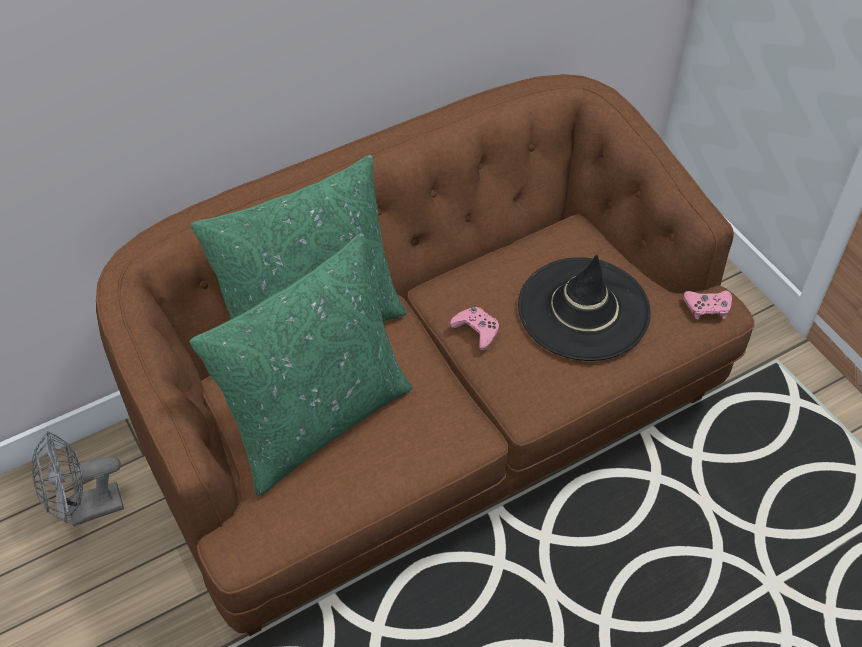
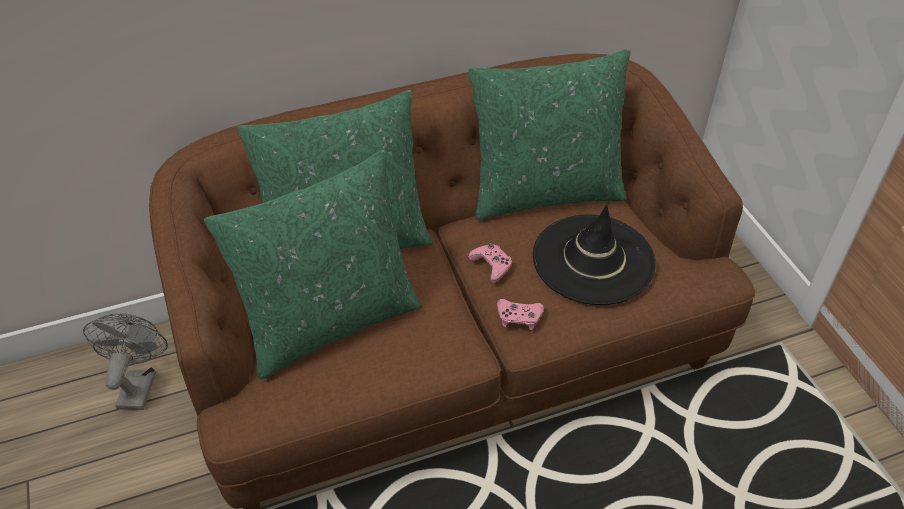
camera: 10 degrees right, 5 degrees down
(86, 510) = (139, 384): grey fan -> grey fan turned 105 degrees clockwise
(515, 236) = (545, 192): none -> green pillow
(707, 308) = (711, 273): pink game controller -> pink game controller (519, 317)

